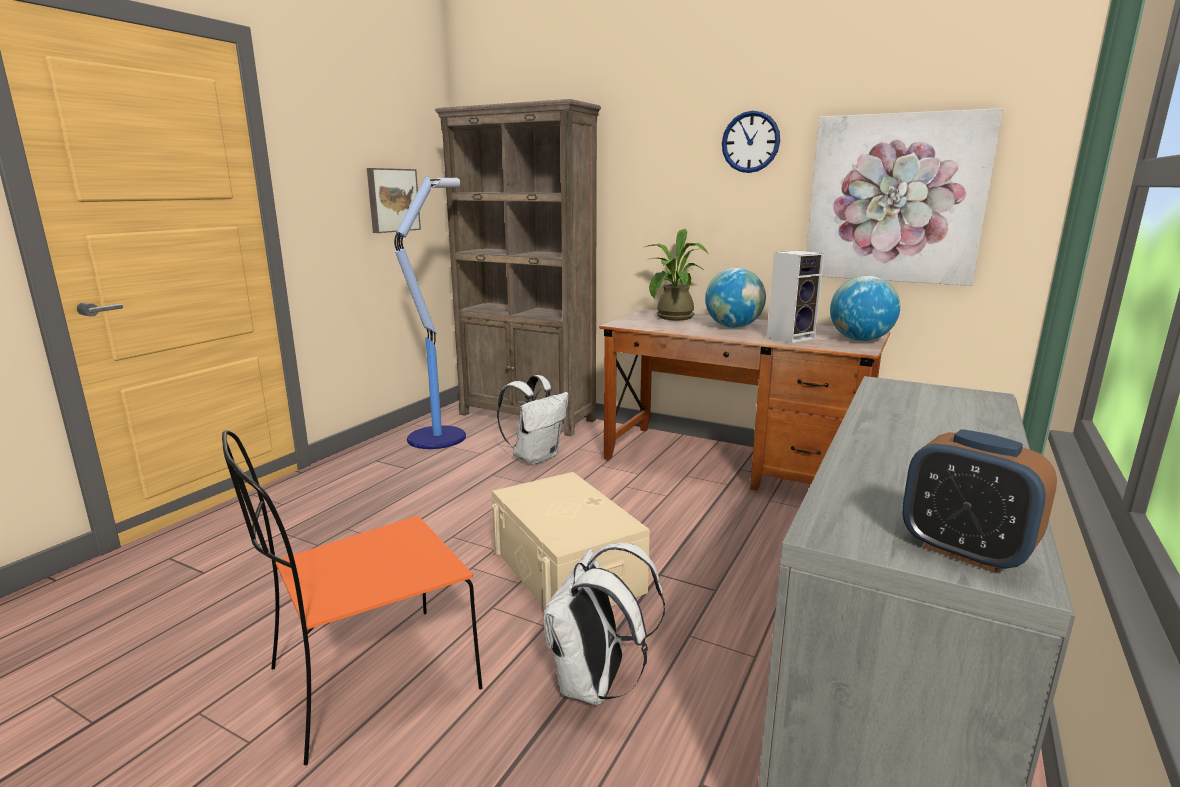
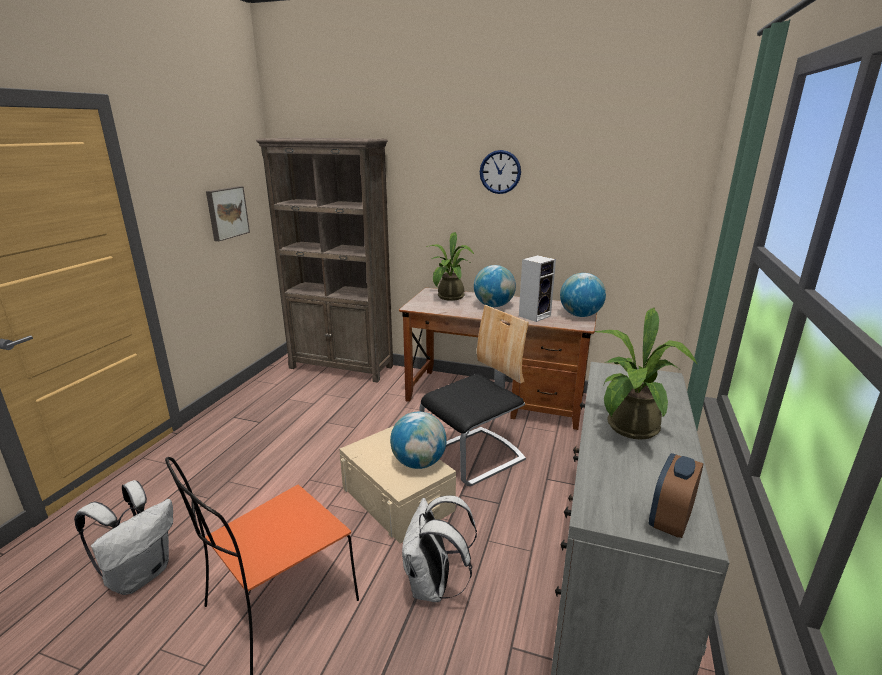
camera: 10 degrees left, 5 degrees up
(438, 437) = (277, 391): floor lamp -> none
(536, 457) = (355, 403): white backpack -> white backpack (140, 574)
(598, 515) = (419, 463): none -> globe
(688, 530) = (474, 456): none -> chair
(895, 199) = (599, 216): picture -> none
(912, 446) = (629, 430): none -> potted plant
(965, 551) = (669, 521): alarm clock -> alarm clock turned 90 degrees clockwise

